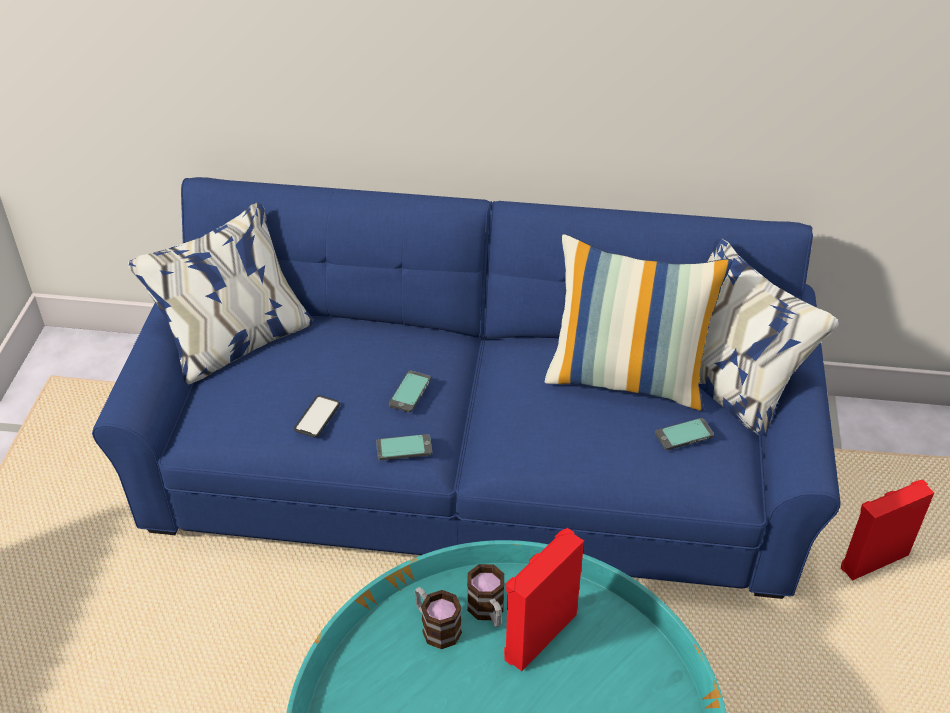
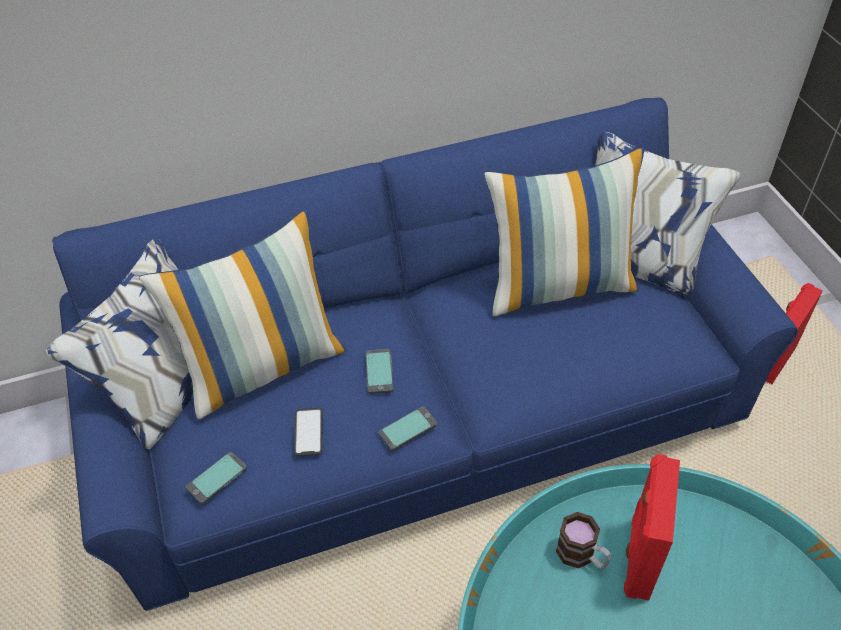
camera: 25 degrees left, 5 degrees up
(315, 351) = (263, 366): none -> pillow
(436, 626) = (546, 593): mug -> none
(684, 435) = (638, 318): phone -> phone (217, 478)

